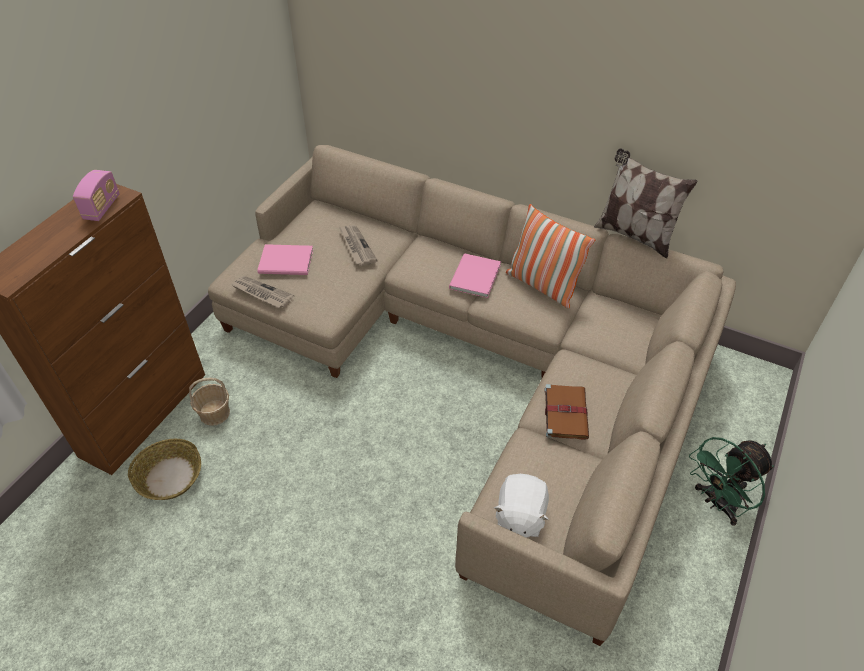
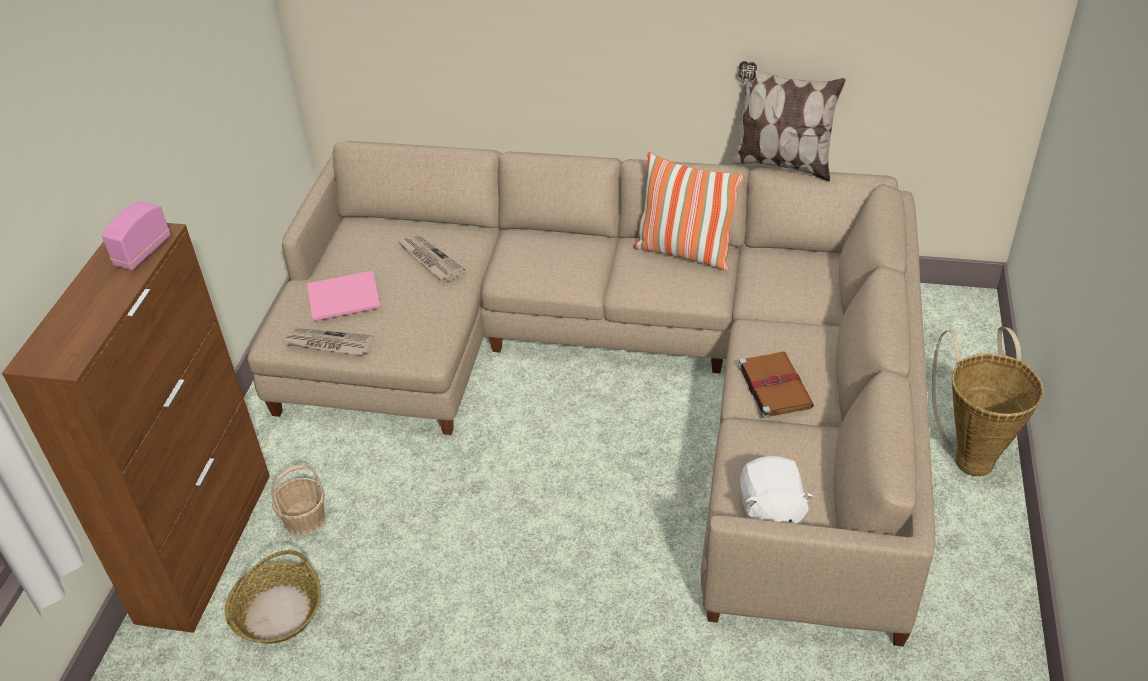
camera: 15 degrees left, 5 degrees down
(102, 208) = (143, 252): radio -> radio turned 150 degrees counterclockwise
(473, 277) = (595, 262): pink book -> none
(717, 503) = (971, 455): green fan -> basket

